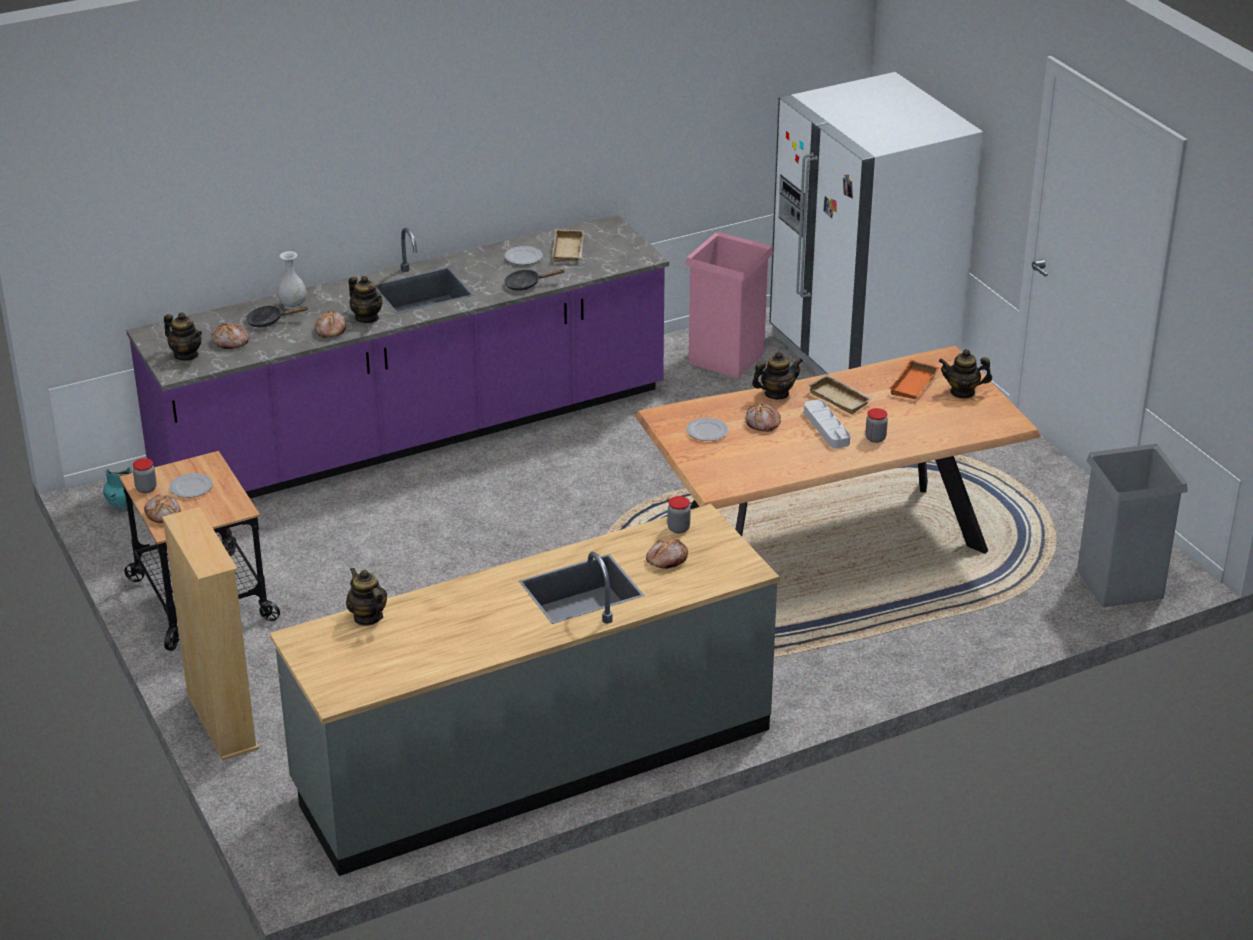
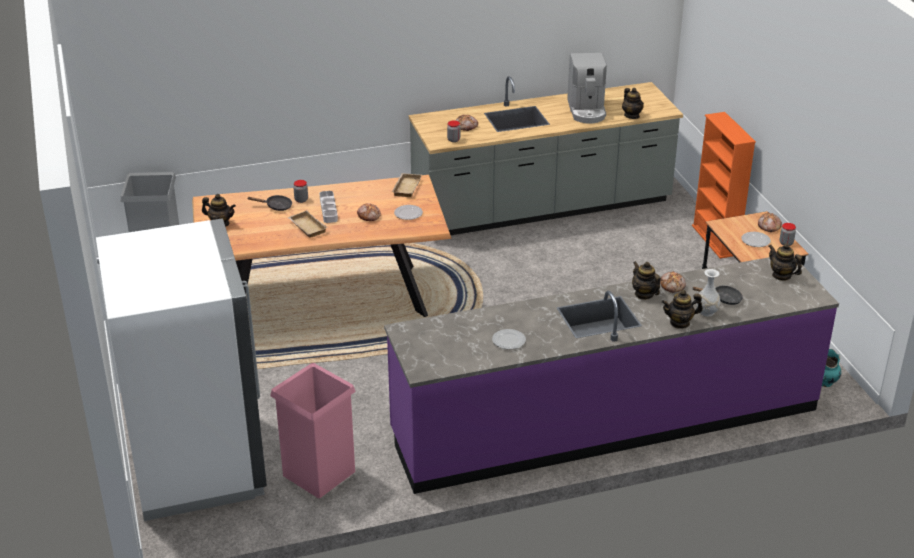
camera: 170 degrees left, 0 degrees up
(222, 722) = (715, 240): beige bookcase -> orange bookcase
(231, 342) = (750, 283): bread -> none
(453, 622) = (587, 110): none -> coffee machine
(526, 284) = (511, 312): black frying pan -> black frying pan (276, 206)
(569, 250) = (466, 345): beige tray -> beige tray (406, 187)
(776, 394) = (348, 234): teapot -> teapot (680, 323)
(915, 385) = (249, 231): orange tray -> none

